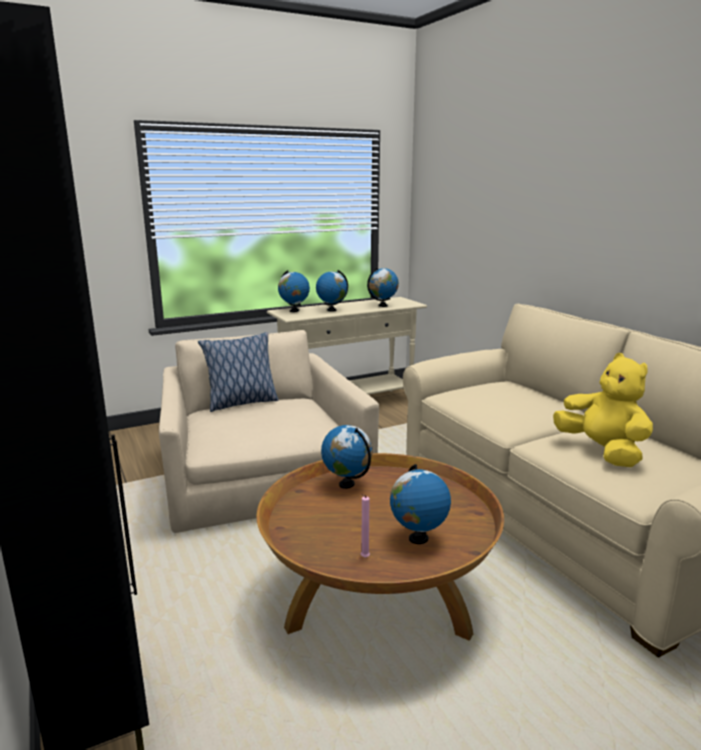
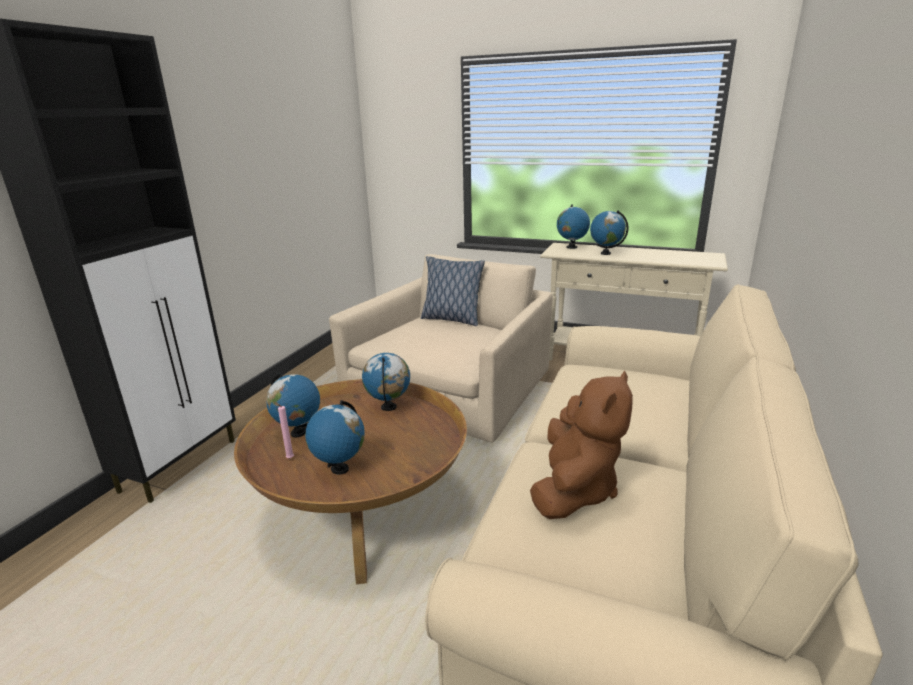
camera: 50 degrees right, 5 degrees up
(383, 305) = (671, 259): globe -> globe (298, 433)
(601, 451) = (574, 490): yellow plush toy -> brown plush toy

